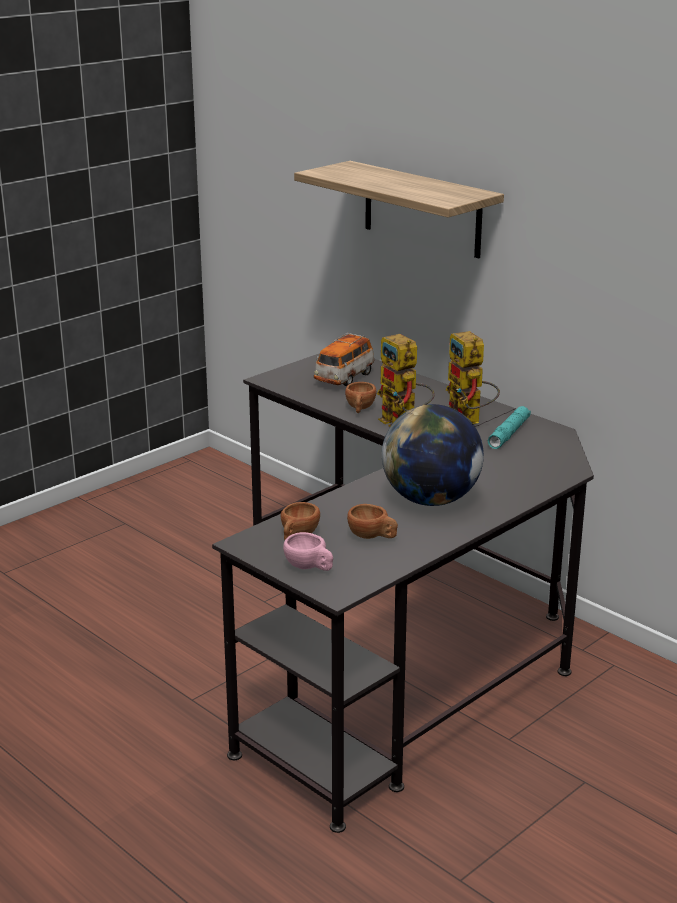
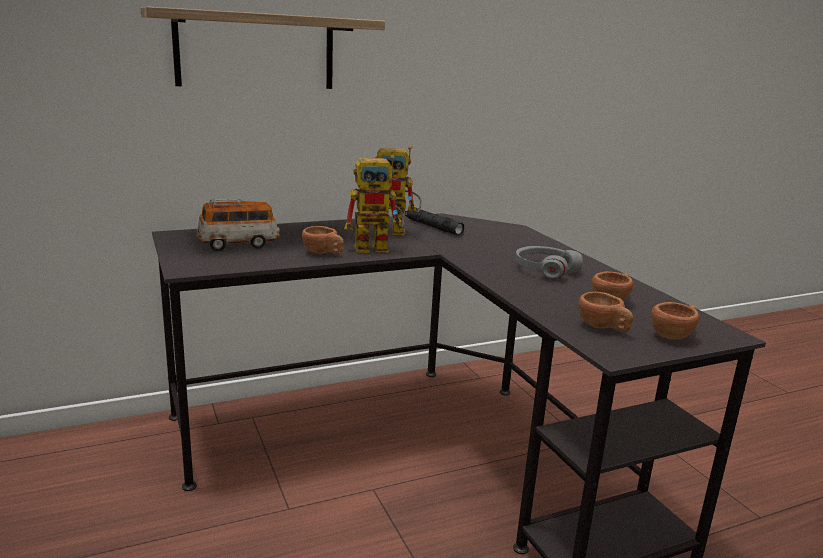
camera: 70 degrees left, 5 degrees down
(309, 567) = (674, 335): pink cup -> brown cup
(344, 378) = (239, 244): toy car -> toy car turned 75 degrees counterclockwise
(431, 500) = (545, 270): globe -> grey headphones
(509, 433) = (433, 227): turquoise flashlight -> black flashlight

